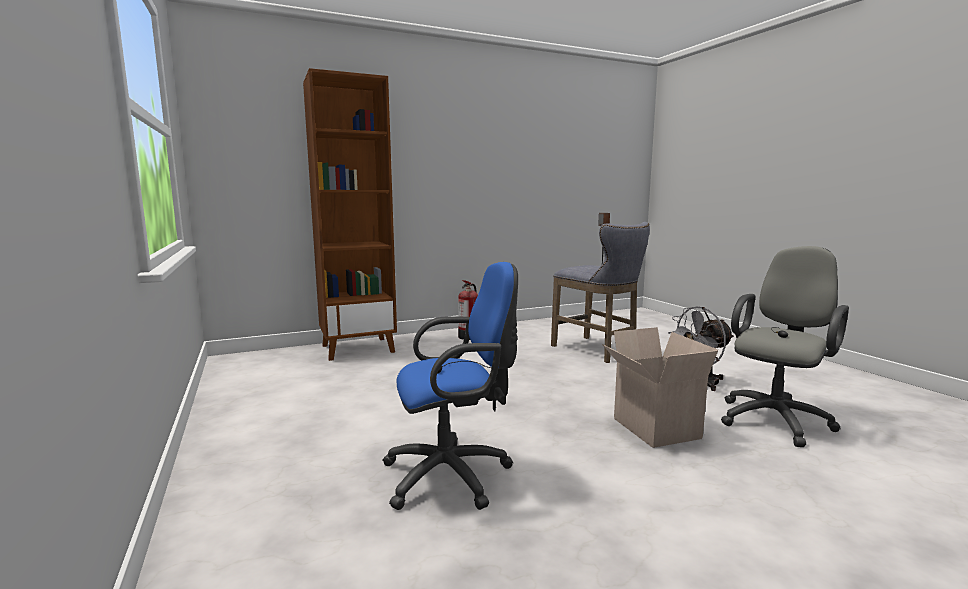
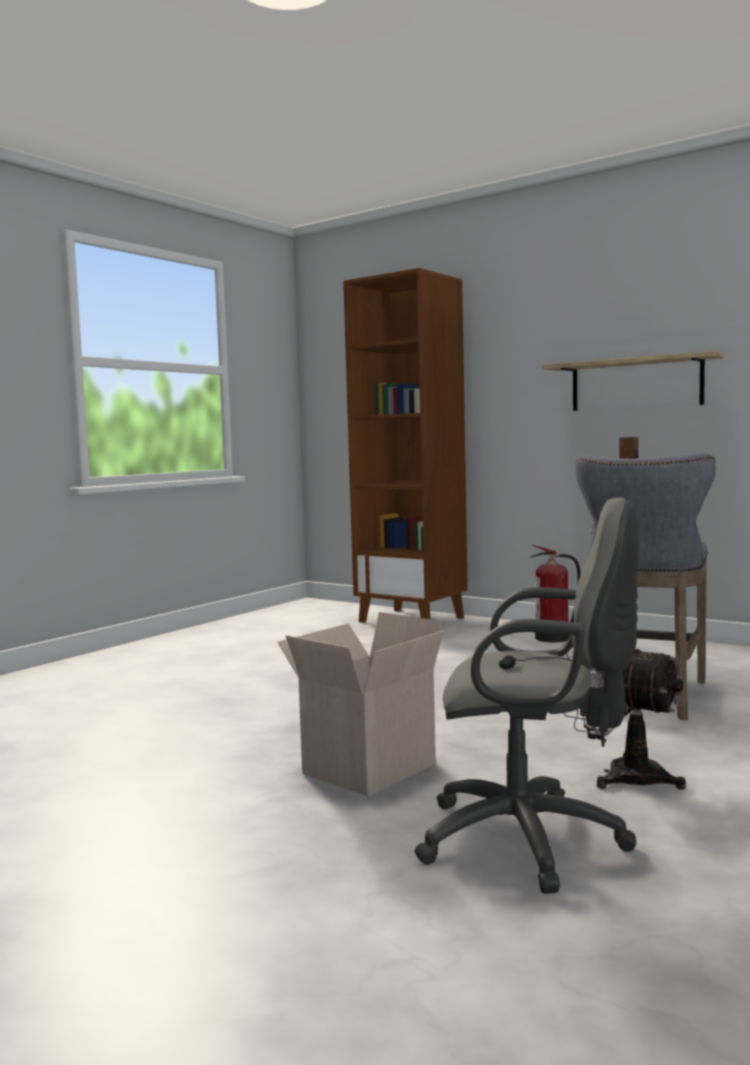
camera: 60 degrees right, 5 degrees down
(454, 475) = (151, 713): blue office chair -> none
(489, 178) = (636, 384): none -> shelf

